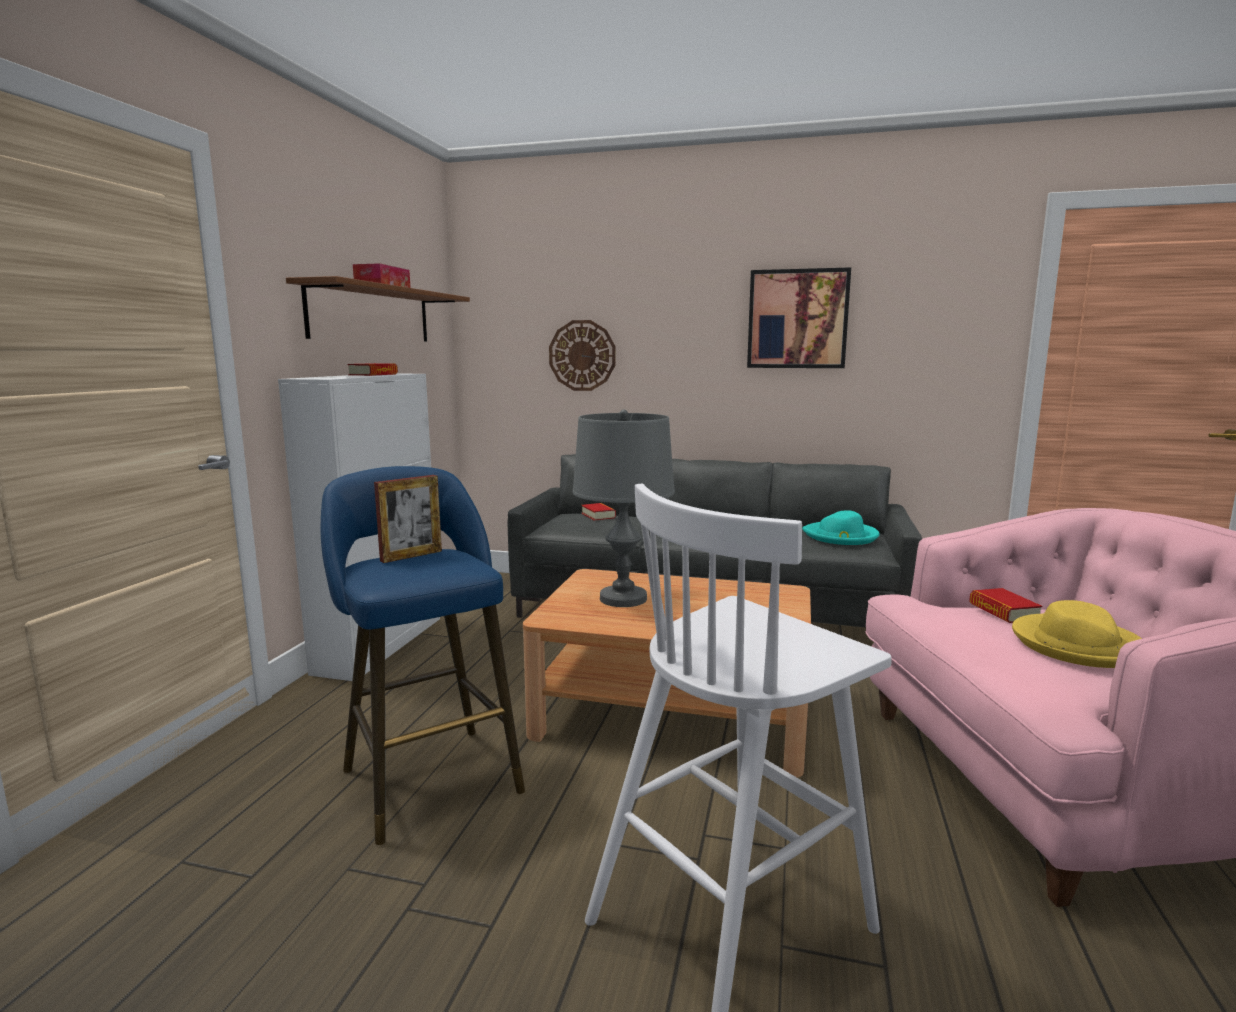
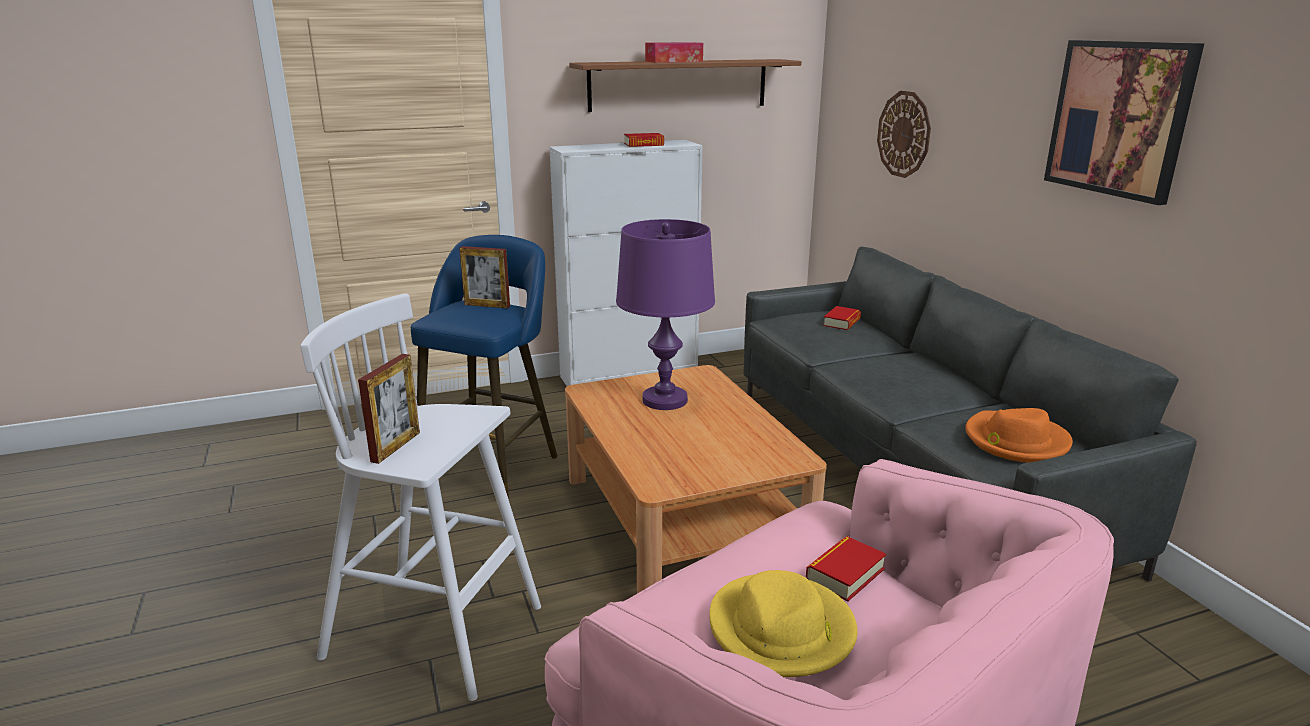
camera: 55 degrees right, 10 degrees up
(623, 598) = (665, 400): grey table lamp -> purple table lamp
(779, 658) = (396, 447): none -> picture frame
(841, 536) = (1015, 441): turquoise hat -> orange hat

